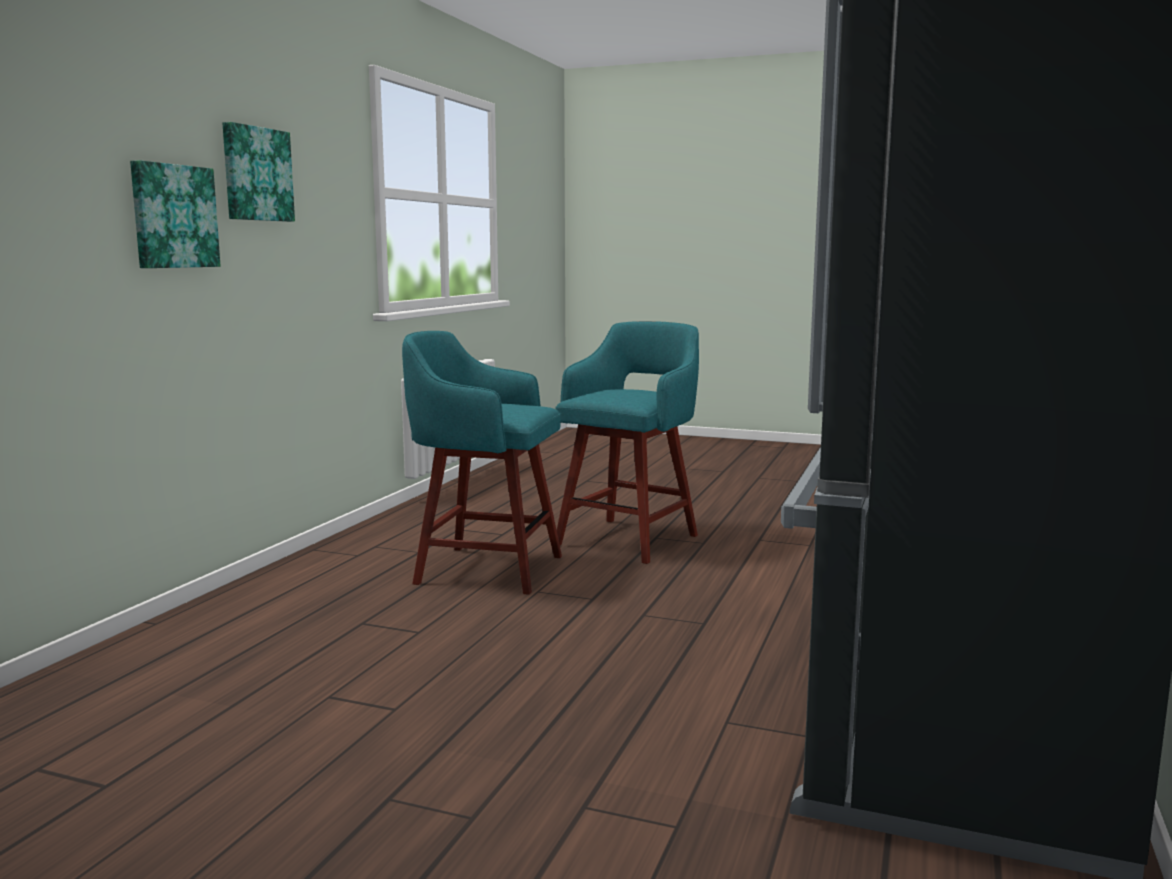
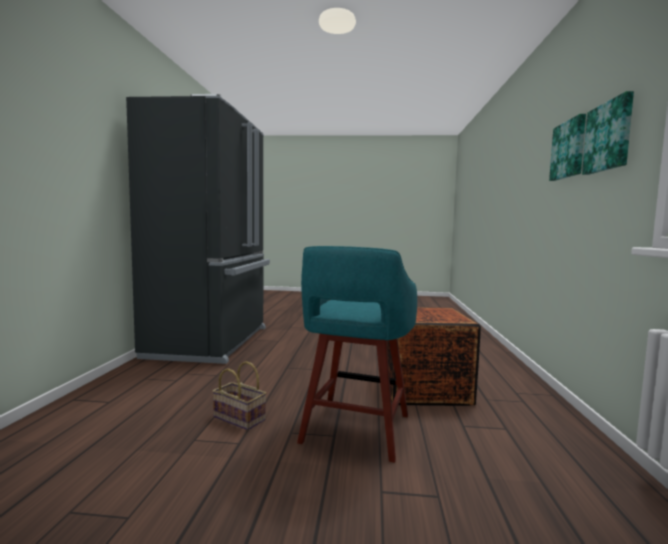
camera: 165 degrees right, 5 degrees down
(173, 216) = (537, 185): picture -> picture (609, 136)
(485, 569) = (424, 389): turquoise stool -> crate
(766, 557) = (241, 418): none -> basket

